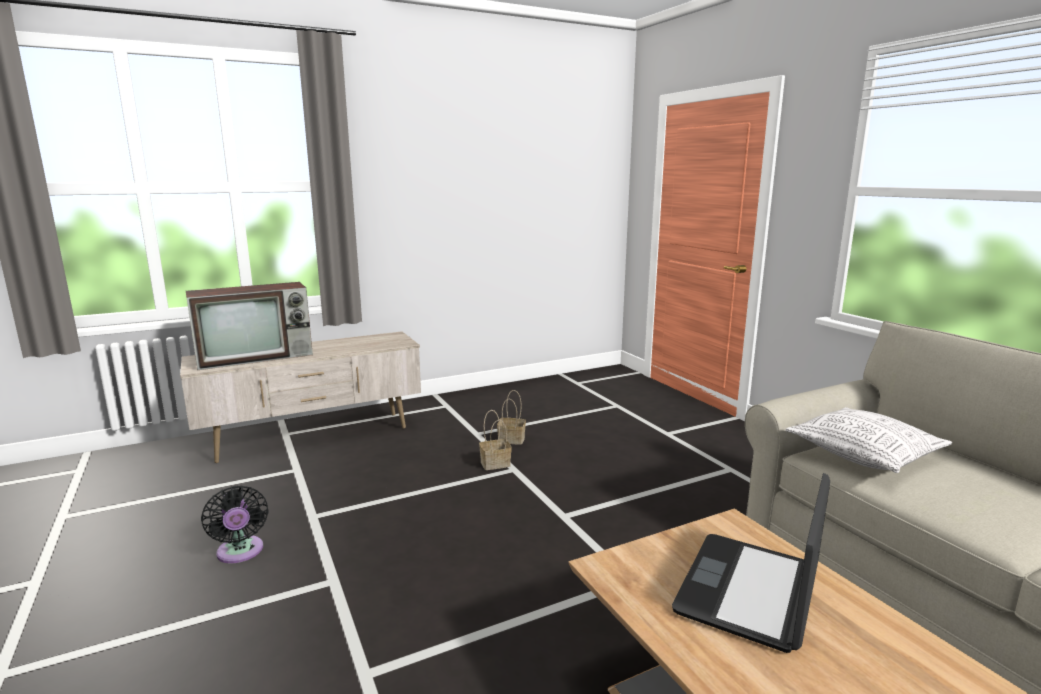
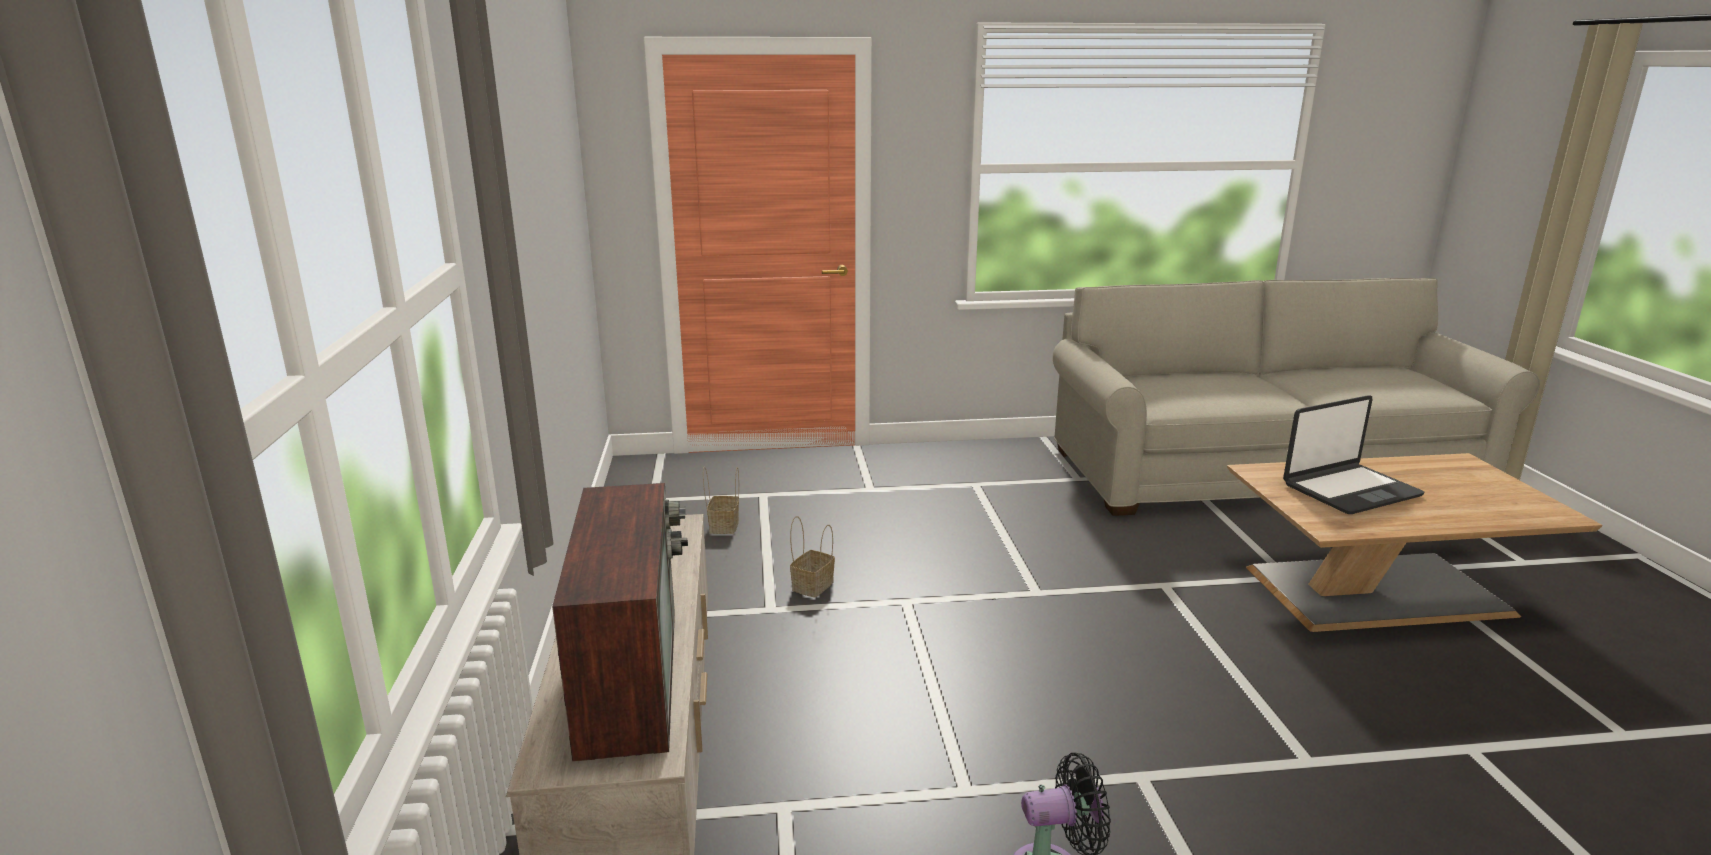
camera: 70 degrees left, 5 degrees up
(496, 463) = (880, 610): basket -> basket (723, 525)
(749, 591) = (1350, 490): laptop -> laptop turned 75 degrees counterclockwise
(864, 455) = (1169, 396): pillow -> none

